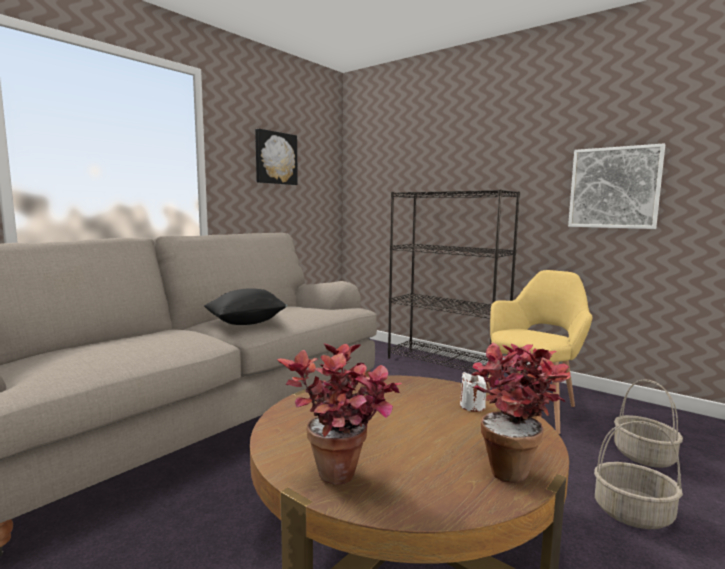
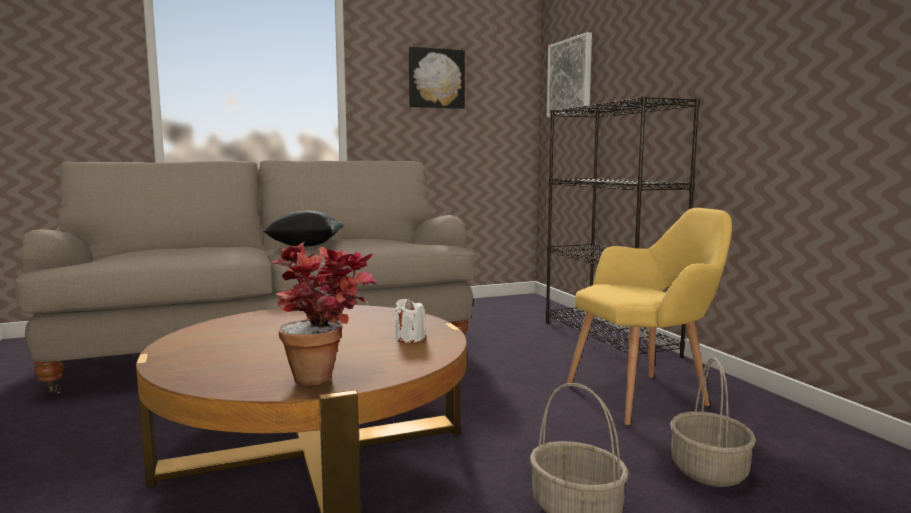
camera: 30 degrees right, 0 degrees up
(344, 483) = (185, 358): potted plant -> none
(614, 188) = (810, 82): picture -> picture (570, 77)

